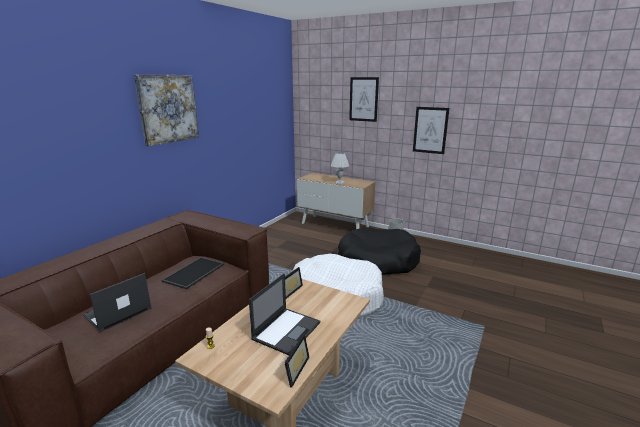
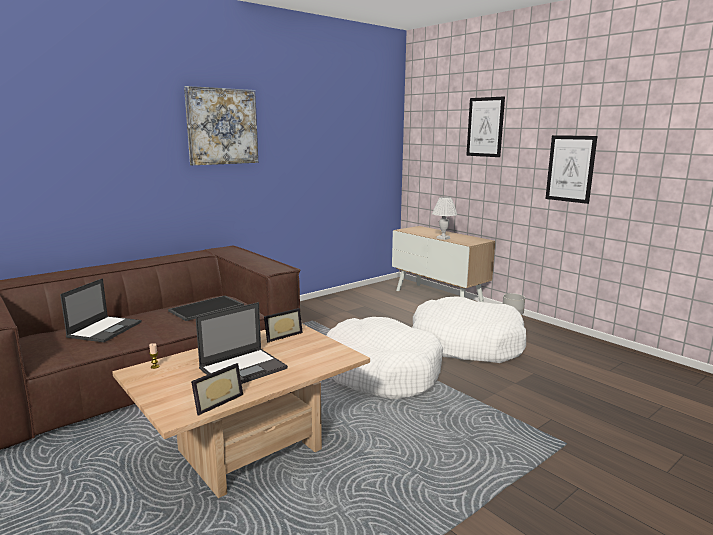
camera: 20 degrees right, 5 degrees down
(117, 312) = (105, 329): laptop -> laptop turned 135 degrees clockwise
(377, 260) = (466, 343): black dog bed -> white dog bed

